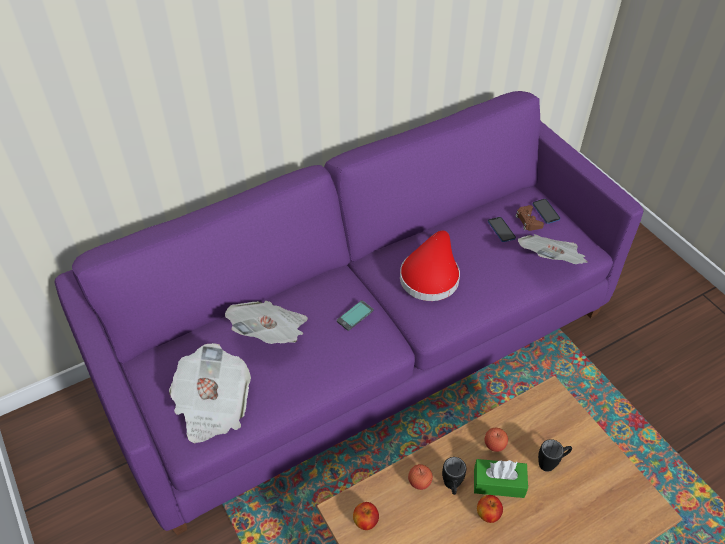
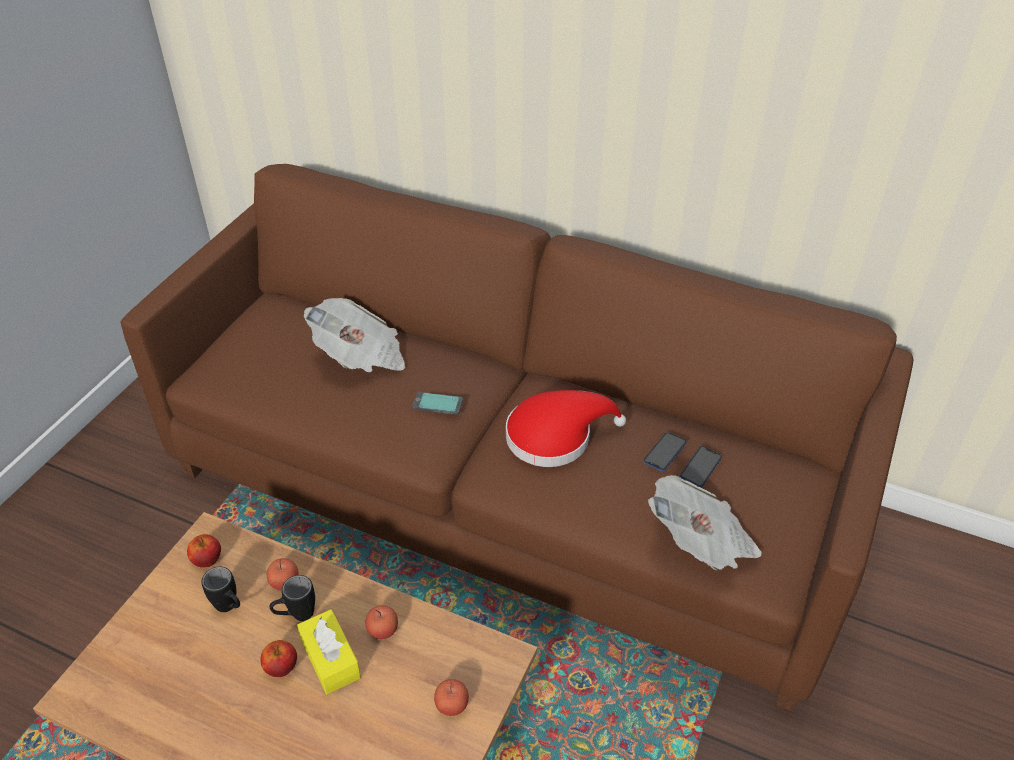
camera: 55 degrees right, 5 degrees down
(212, 406) = (251, 368): newspaper -> none
(363, 347) = (509, 492): purple sofa -> brown sofa
(498, 483) = (330, 659): green tissue box -> yellow tissue box
(528, 221) = (748, 488): brown game controller -> none
(546, 212) = (789, 500): phone -> phone (664, 452)
(551, 463) = (396, 702): black mug -> black mug (230, 607)
(569, 436) = (452, 705): none -> apple

